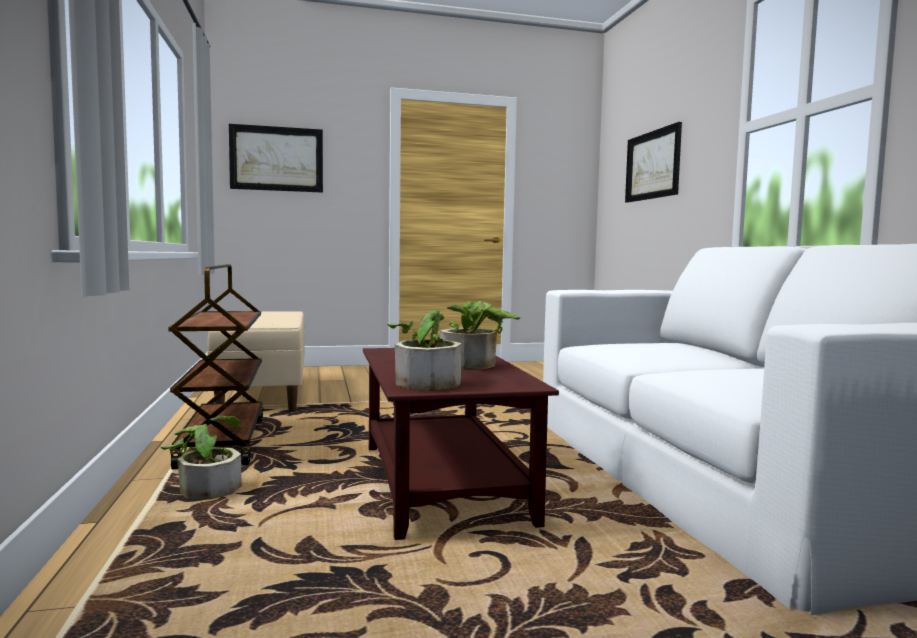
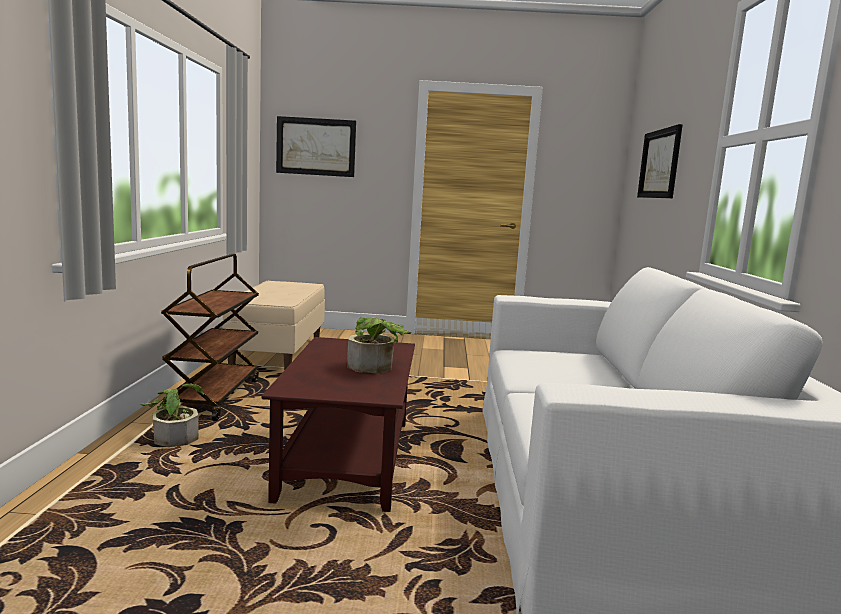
camera: 15 degrees right, 5 degrees up
(429, 381) = (312, 383): potted plant -> none

